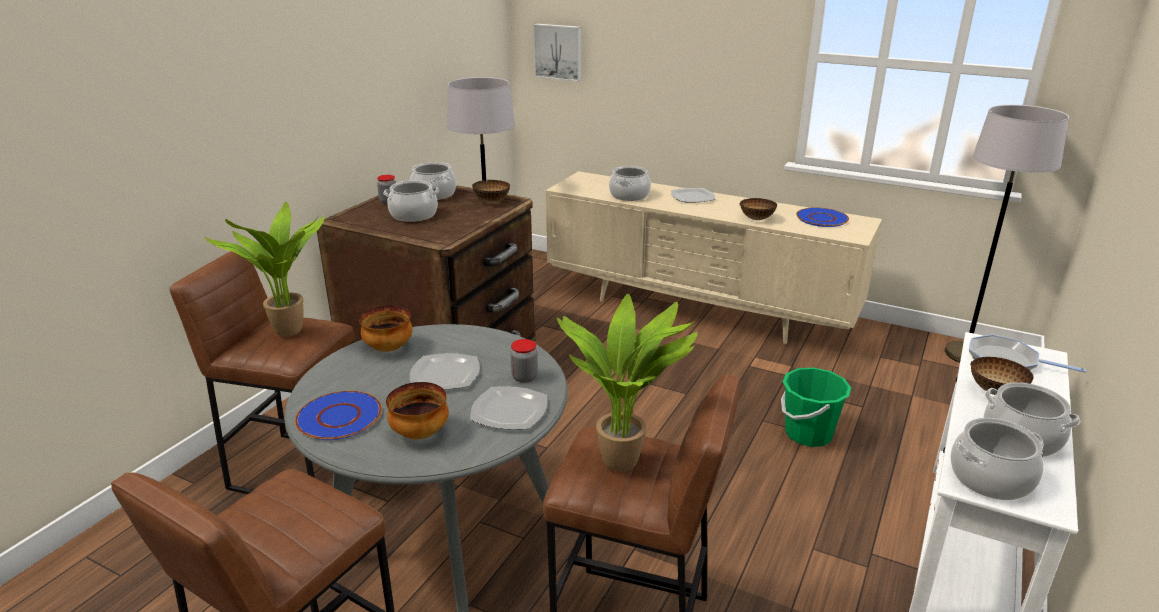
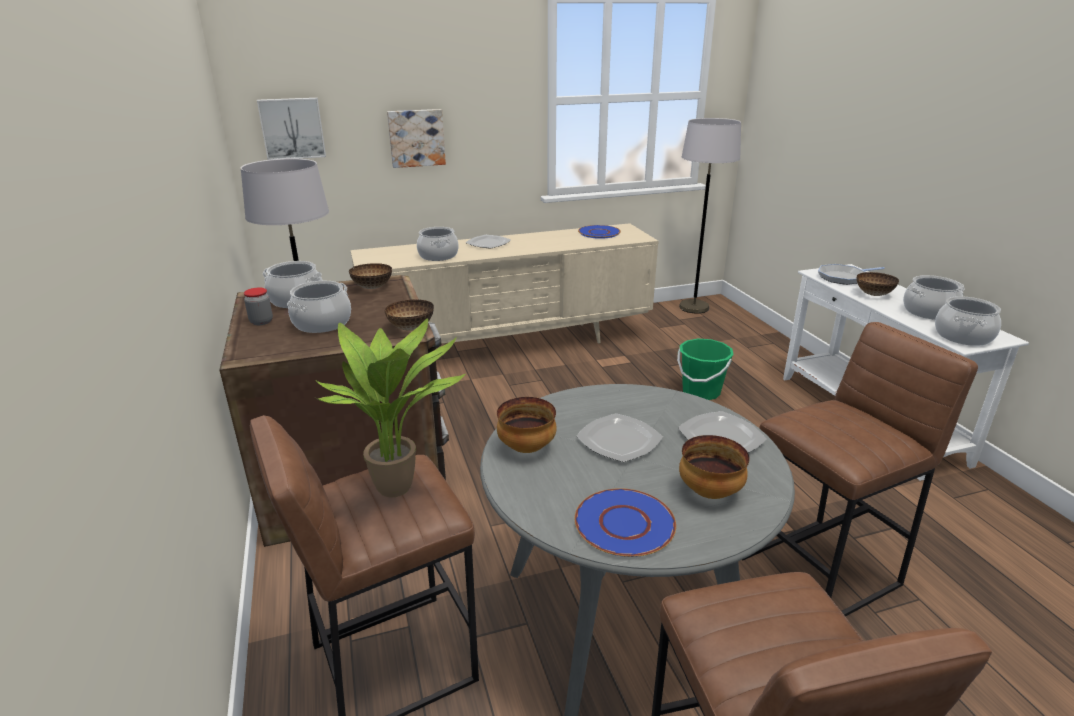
camera: 45 degrees left, 0 degrees up
(524, 377) = (674, 409): jar -> none
(624, 461) = (849, 424): potted plant -> none
(662, 76) = (416, 138): none -> picture
(757, 218) = (563, 244): bowl -> bowl (411, 328)

